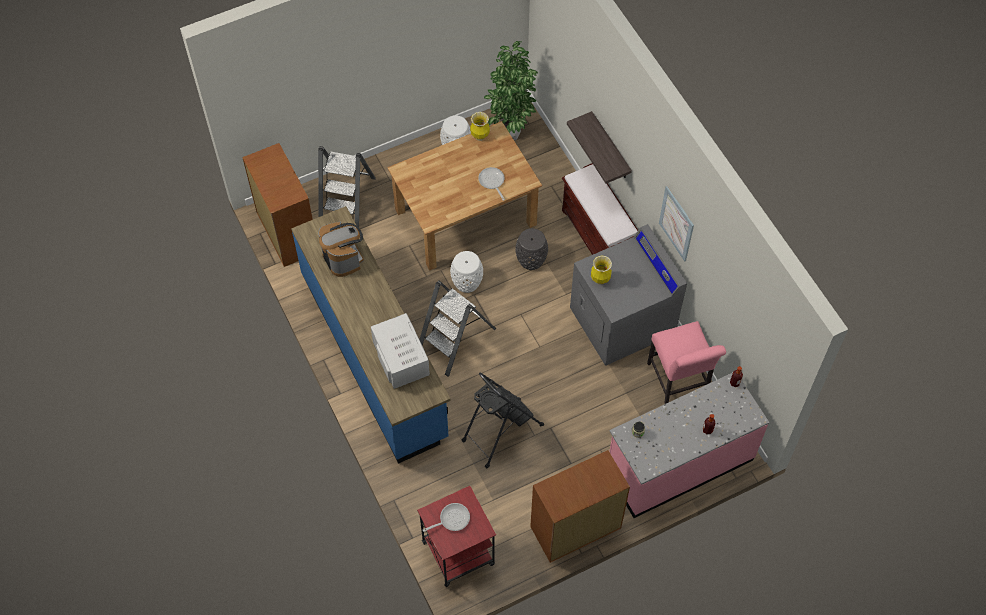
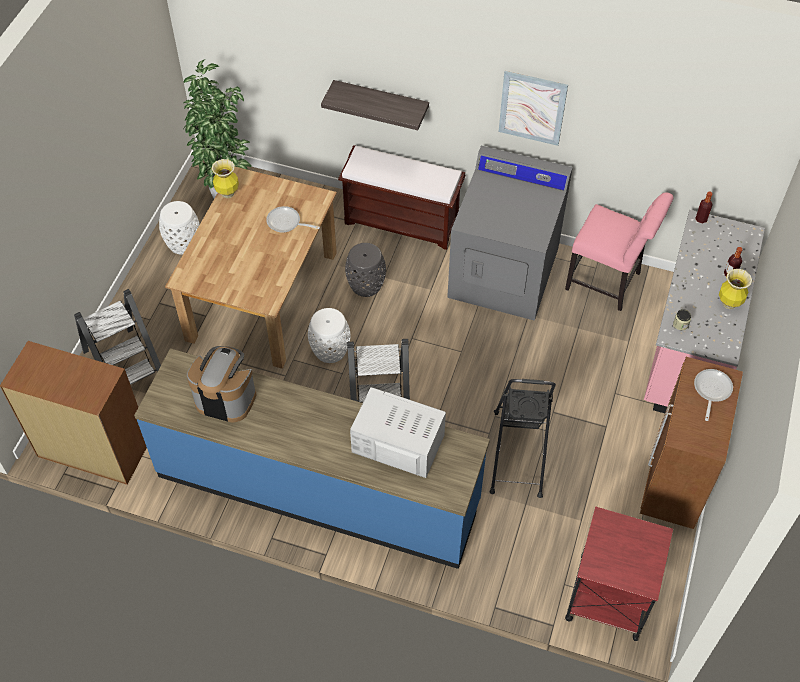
camera: 45 degrees left, 5 degrees down
(452, 519) = (618, 553): frying pan -> frying pan (711, 391)
(600, 280) = (491, 225): vase -> vase (729, 303)

